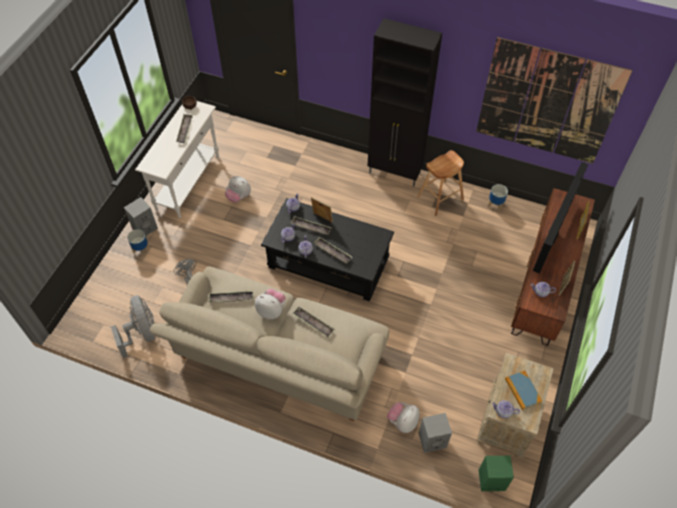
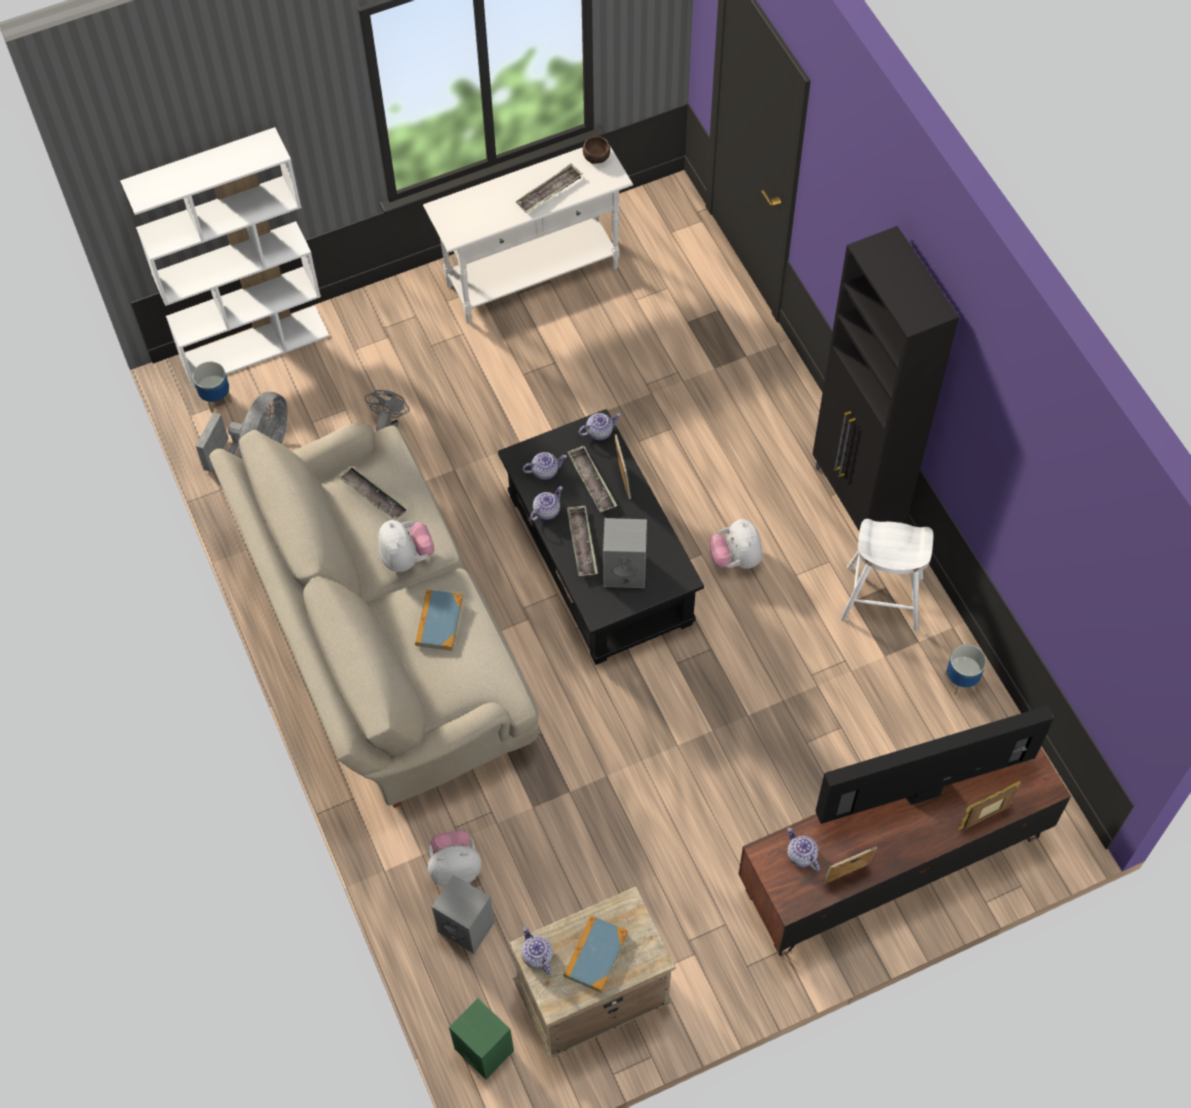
camera: 45 degrees right, 5 degrees up
(93, 292) = (255, 345): none -> white bookcase
(141, 249) = (371, 332): planter -> planter (216, 399)
(145, 227) = (407, 302): grey speaker -> grey speaker (626, 570)
(239, 197) = (580, 355): plush toy -> plush toy (736, 558)
(313, 323) = (439, 621): tray -> book
(440, 198) = (882, 598): brown stool -> white stool
(547, 103) = (1067, 564): picture -> none

